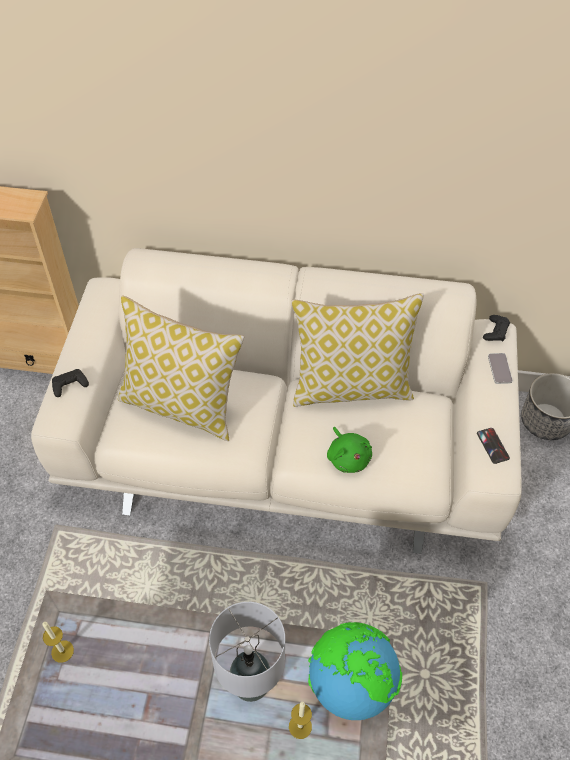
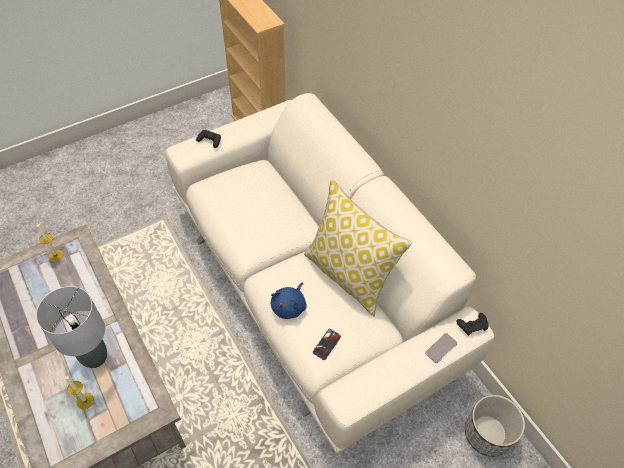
camera: 50 degrees right, 0 degrees up
(182, 405) = (250, 200): pillow -> none
(348, 457) = (289, 306): green plush toy -> blue plush toy
(350, 684) = (131, 411): globe -> none
(493, 445) = (368, 383): phone -> phone (327, 344)

